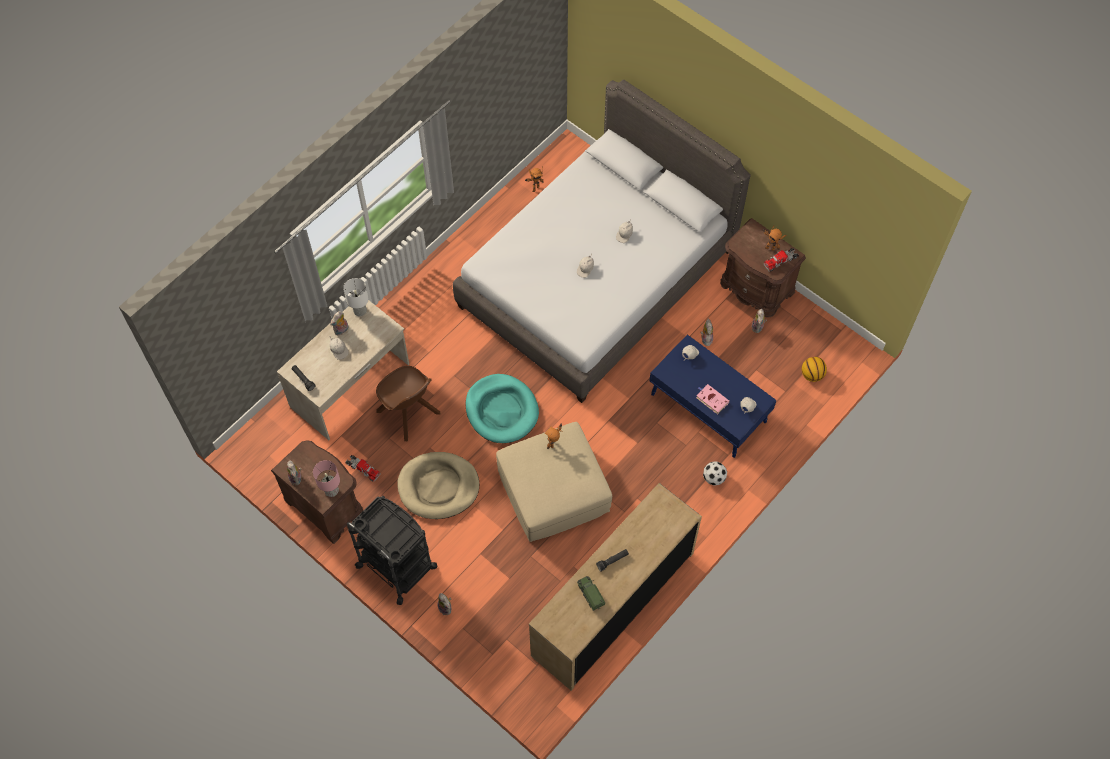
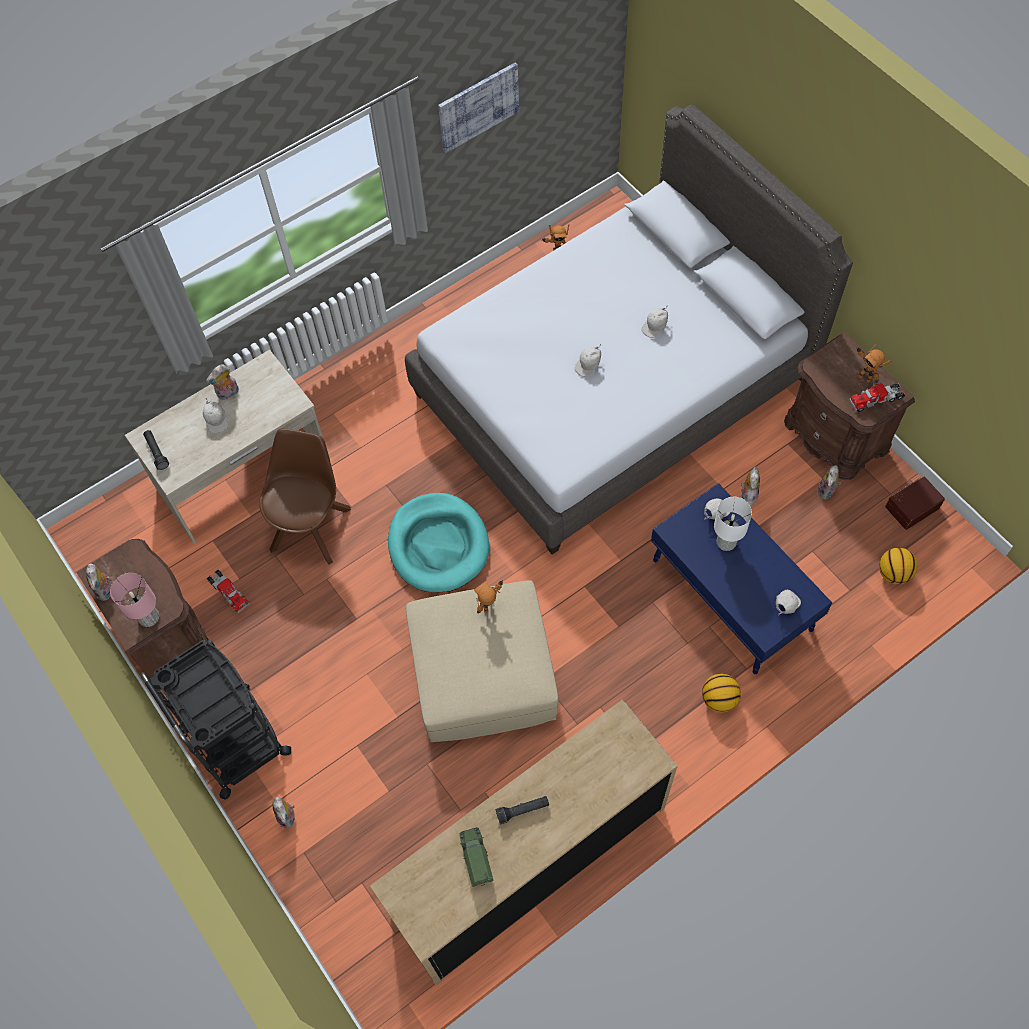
camera: 15 degrees right, 0 degrees up
(359, 311) = (260, 371): white table lamp -> white table lamp (725, 542)
(409, 413) = (311, 527): brown chair -> brown chair turned 135 degrees counterclockwise
(438, 487) = (324, 637): beige dog bed -> none
(480, 104) = (478, 106): none -> picture
(711, 399) = (734, 584): pink book -> none
(714, 478) = (719, 699): football -> basketball
(815, 328) = (911, 506): none -> brown storage box

